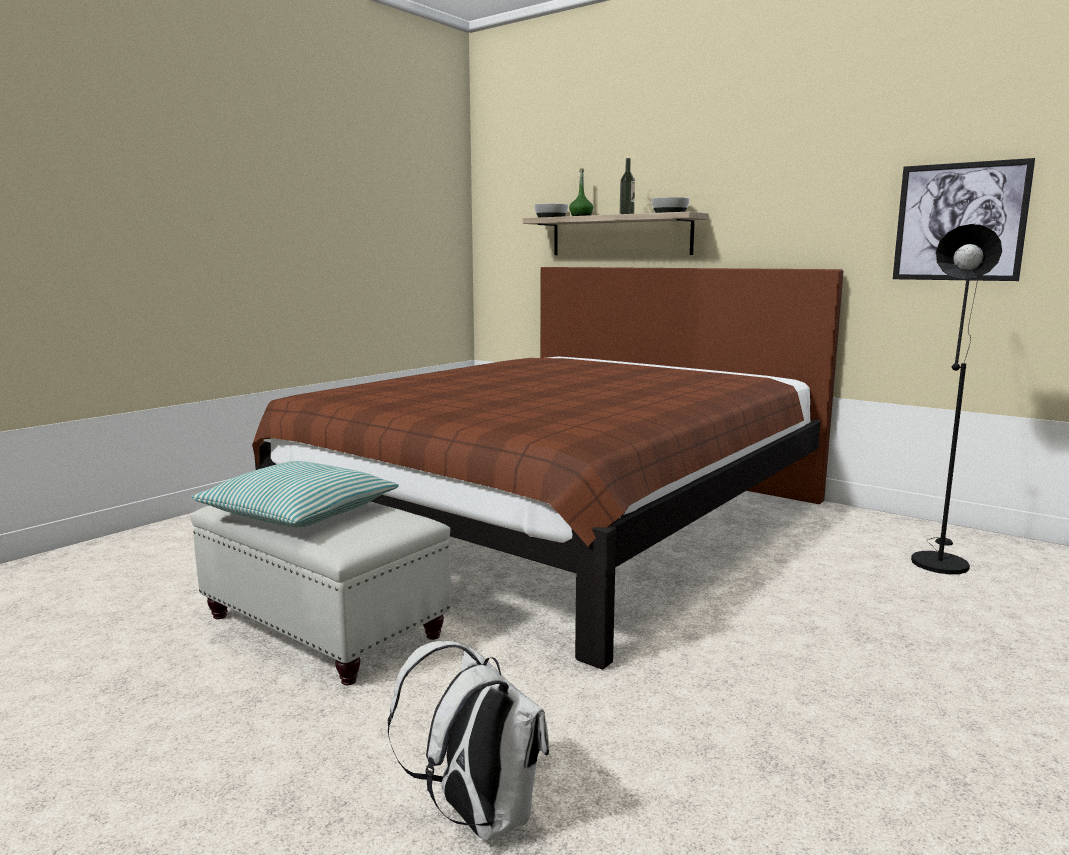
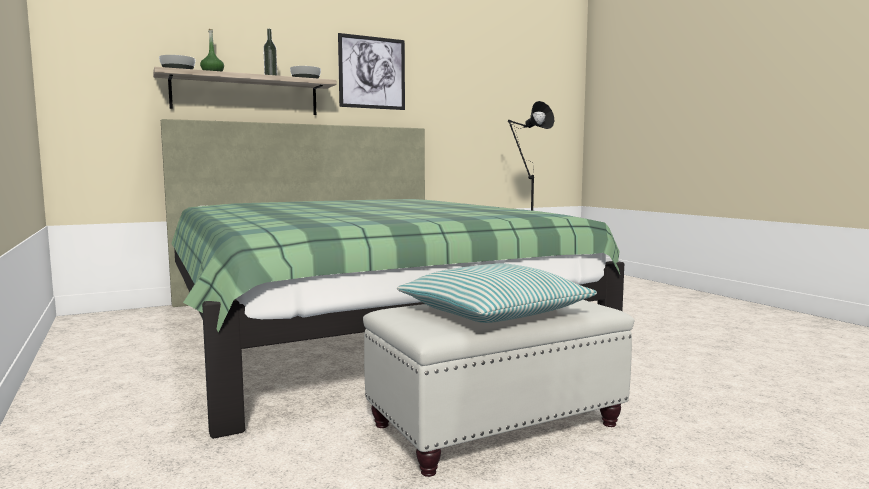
camera: 65 degrees left, 5 degrees down
(477, 815) = (784, 407): white backpack -> none
(560, 520) = (359, 328): brown bed -> green bed
(959, 222) = (473, 104): picture -> picture (372, 73)

